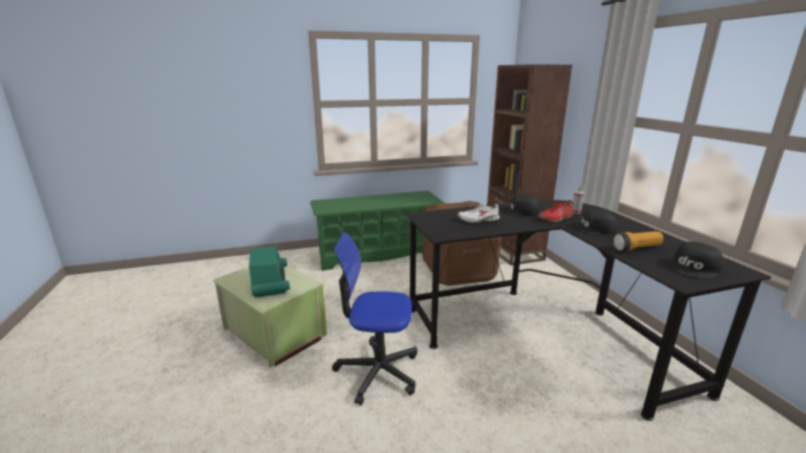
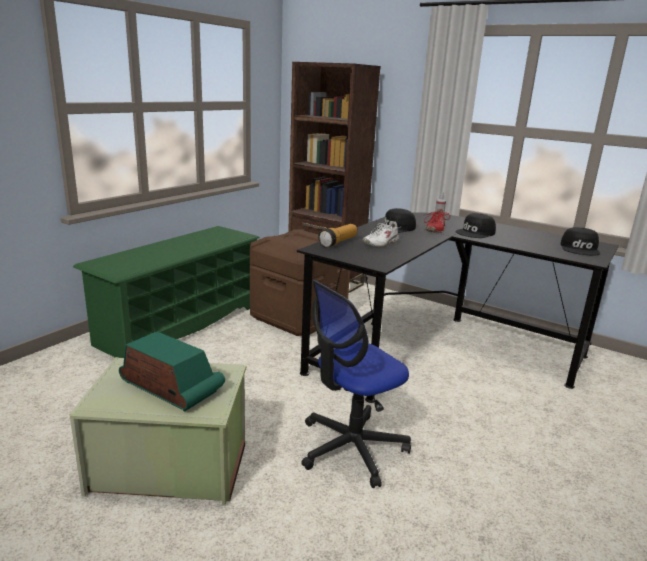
camera: 40 degrees left, 0 degrees up
(636, 248) = (528, 242): flashlight -> flashlight (338, 243)

